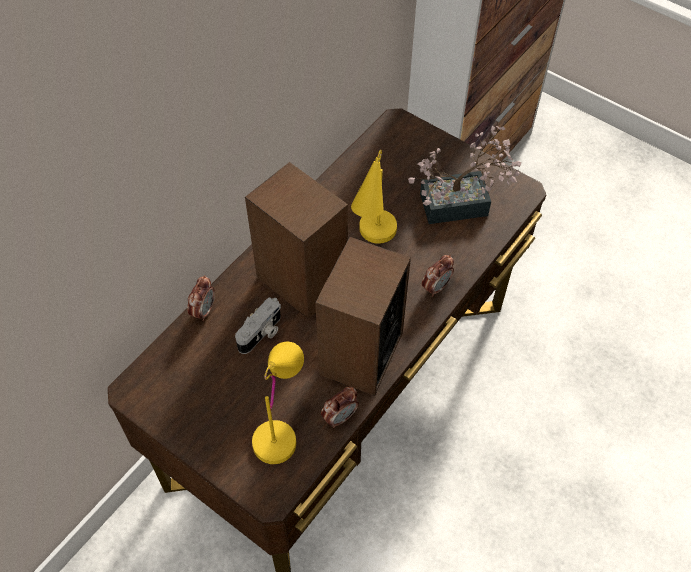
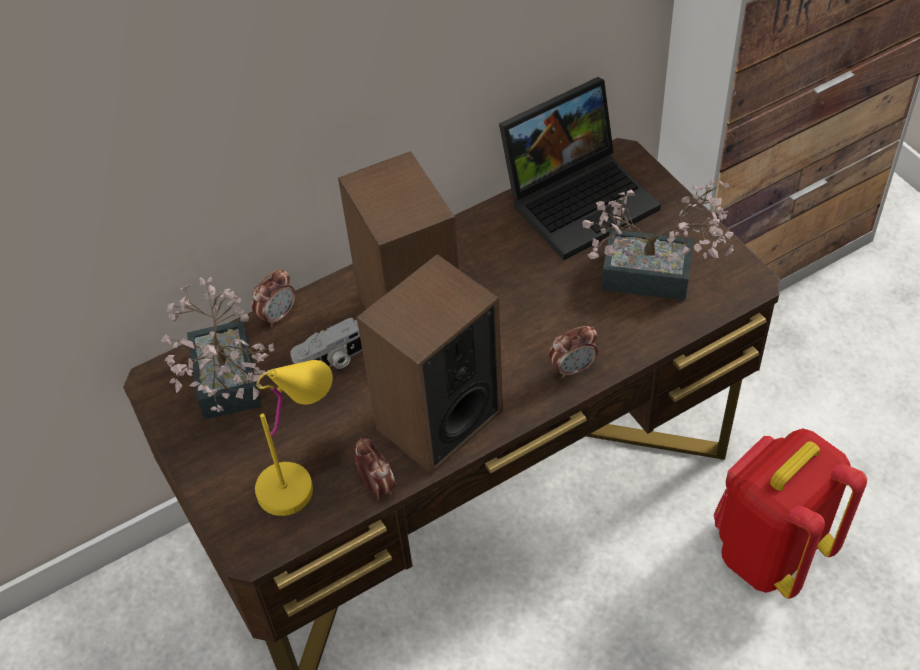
camera: 25 degrees right, 5 degrees down
(192, 379) = (227, 388): none -> potted plant
(340, 417) = (377, 486): alarm clock -> alarm clock turned 105 degrees counterclockwise
(372, 242) = (518, 292): yellow table lamp -> none
(383, 160) = (580, 198): none -> laptop
(553, 364) = (769, 550): none -> red backpack

